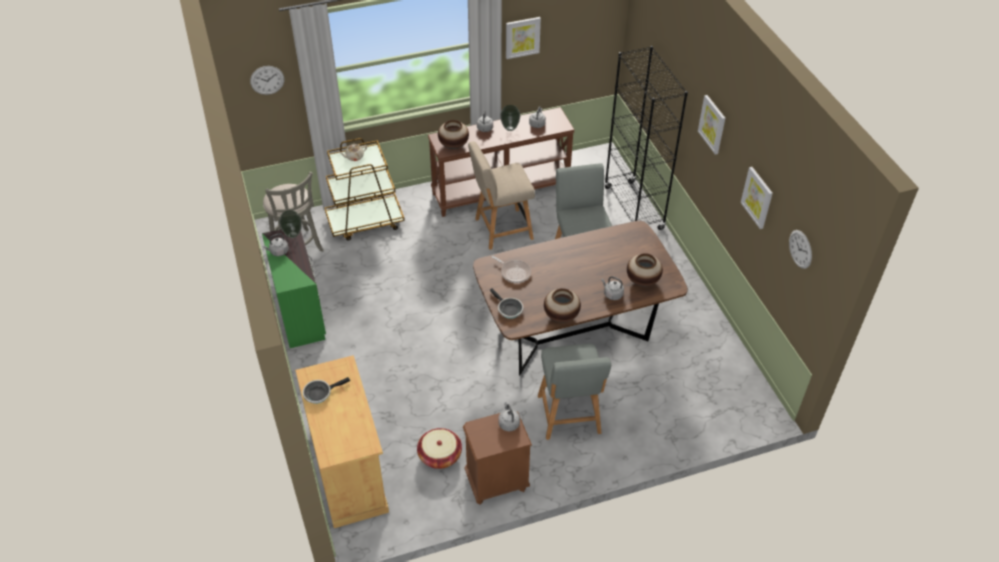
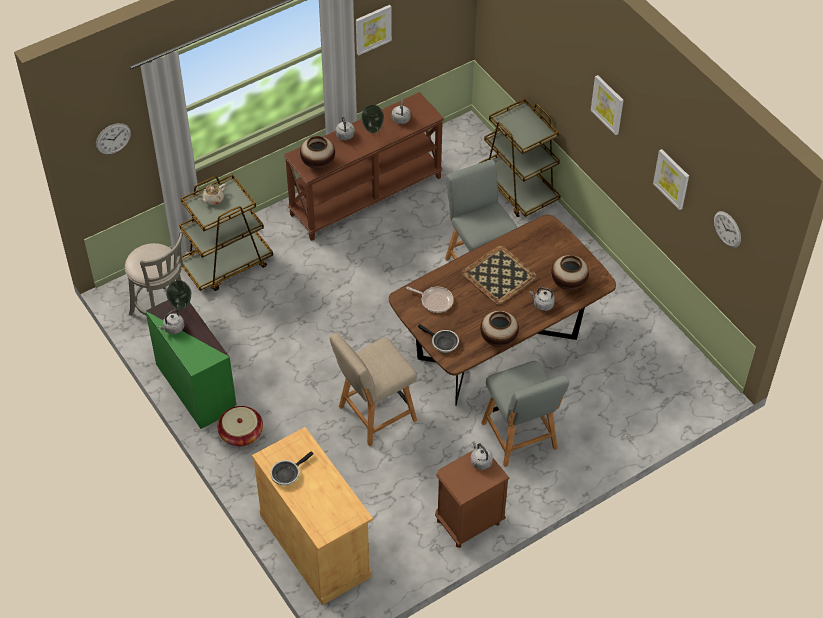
camera: 15 degrees left, 5 degrees up
(440, 455) = (402, 508): basket -> basket (241, 433)
(500, 229) = (381, 243): beige chair -> beige chair (374, 415)
(580, 263) = (499, 276): none -> tray
(633, 208) = (518, 189): black bookcase -> brown cart

